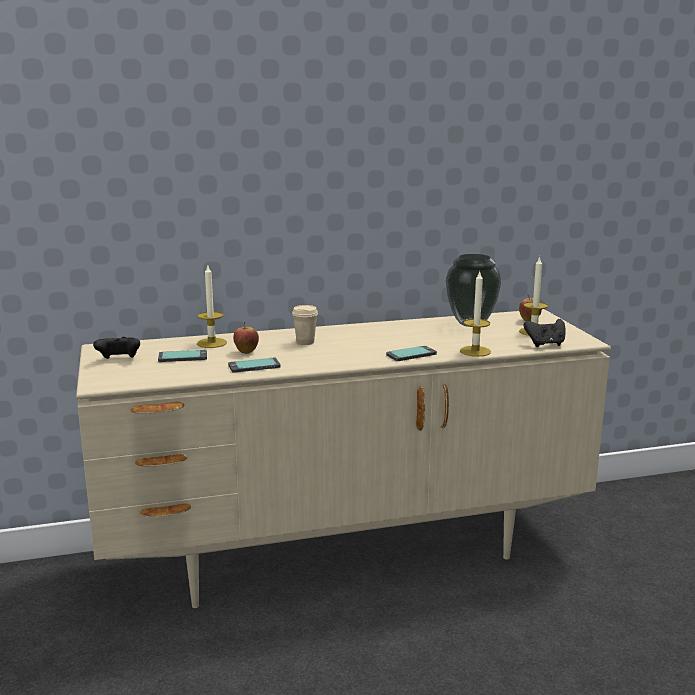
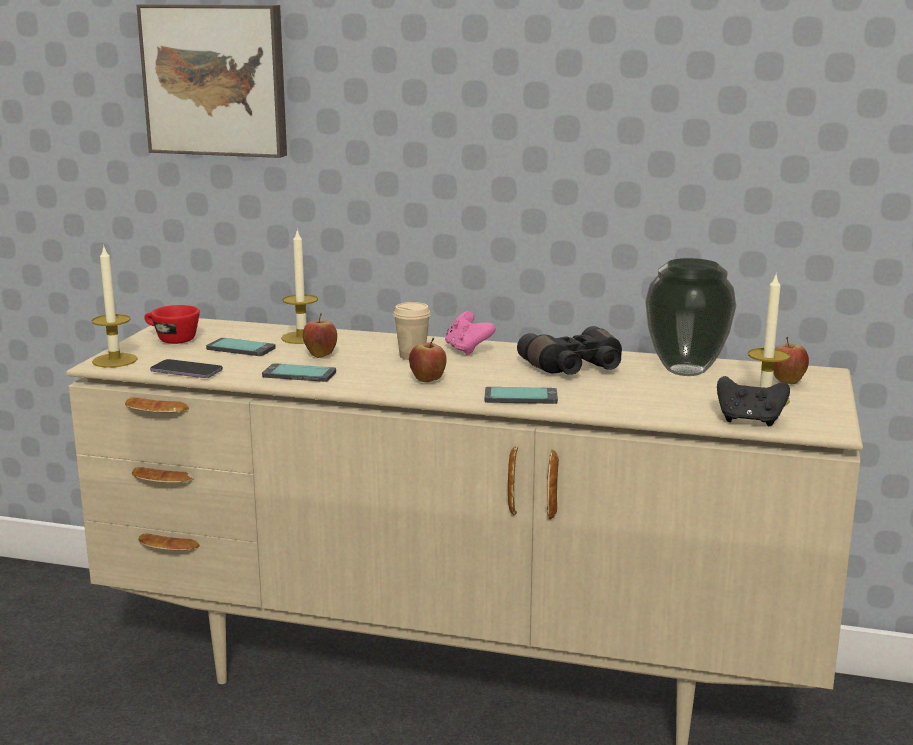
camera: 30 degrees right, 0 degrees up
(118, 158) = (216, 80): none -> picture
(119, 360) = (171, 339): black game controller -> red cup
(172, 378) = (186, 371): none -> phone
(332, 333) = (467, 350): none -> pink game controller
(342, 355) = (428, 381): none -> apple
(411, 332) = (575, 368): none -> black binoculars
(475, 351) = (621, 410): candle -> candle (115, 360)

